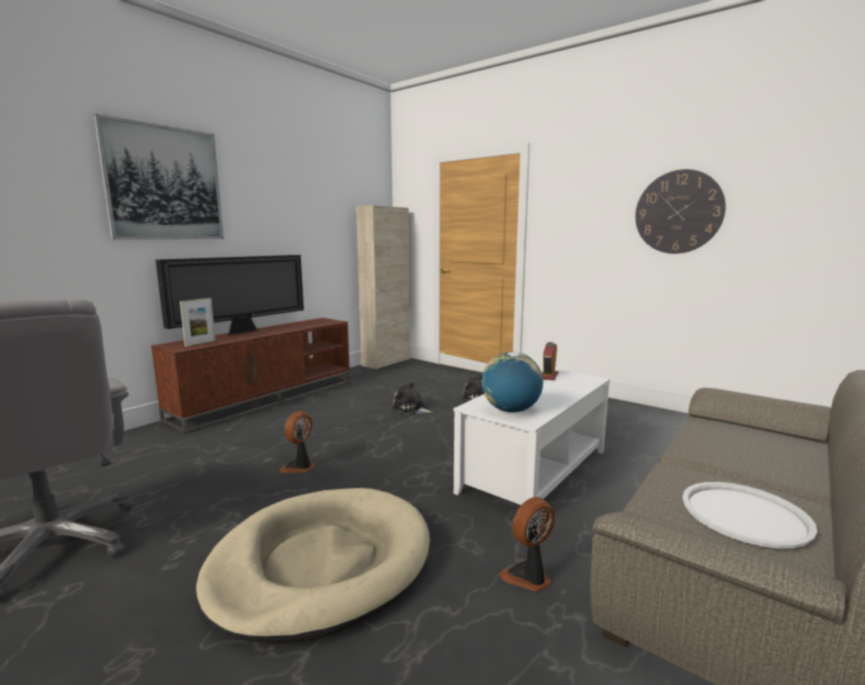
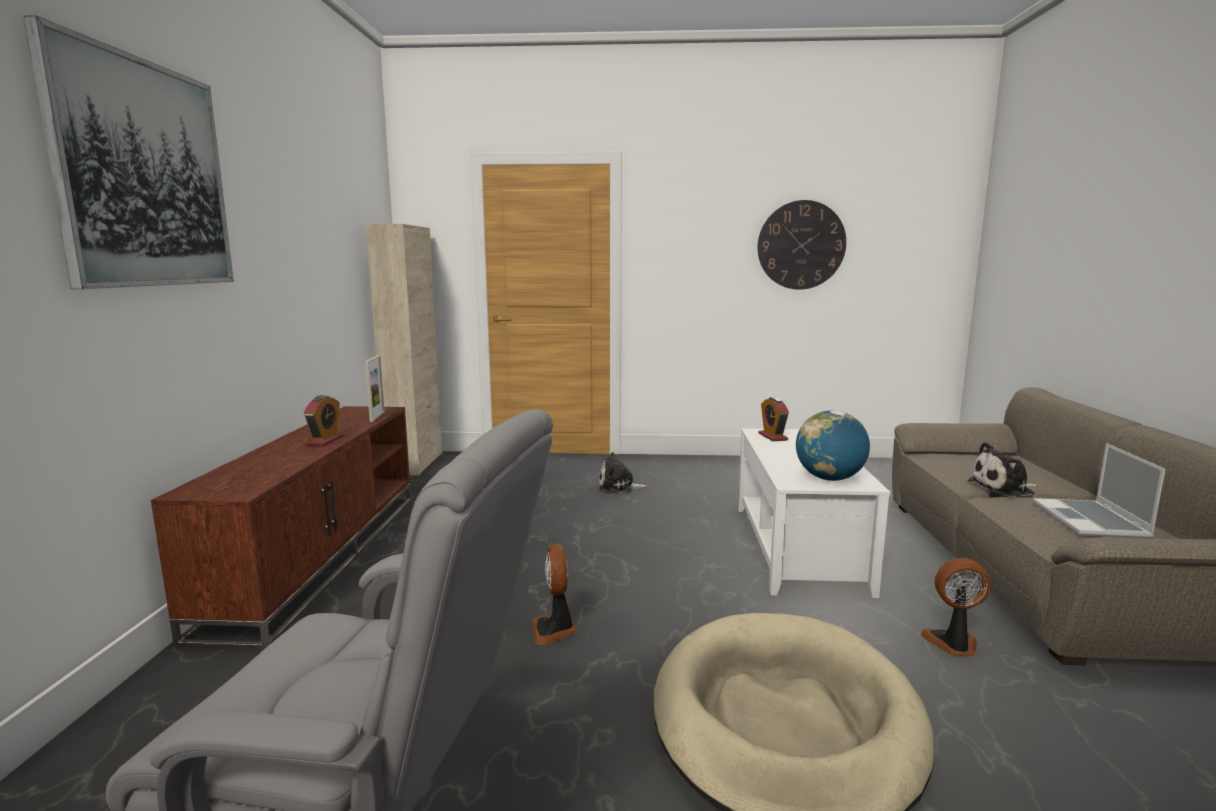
camera: 35 degrees left, 0 degrees up
(200, 343) = (252, 478): picture frame -> picture frame (377, 416)
(243, 332) = (275, 447): television -> none
(268, 332) = (325, 440): none -> alarm clock
(411, 409) = (561, 517): plush toy -> plush toy (1004, 488)
(528, 577) = (953, 644): fan -> fan turned 75 degrees clockwise
(745, 514) = (1091, 521): white tray -> laptop

